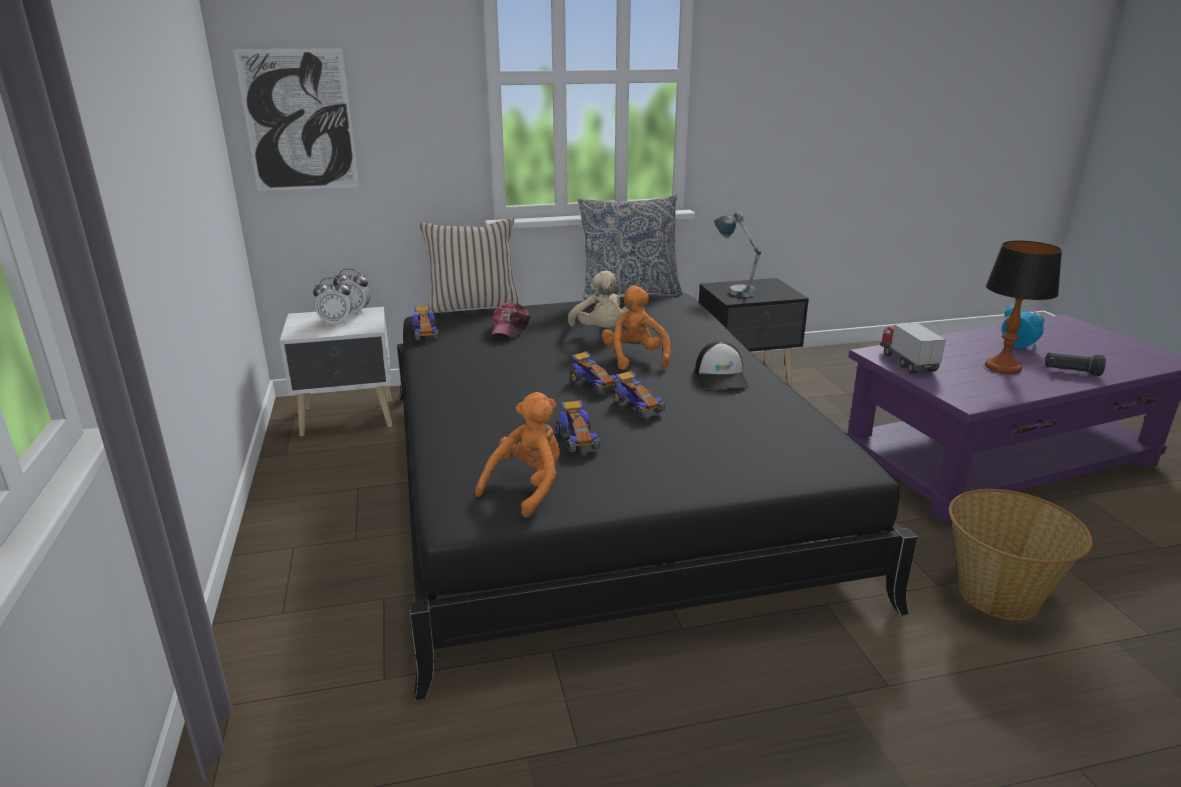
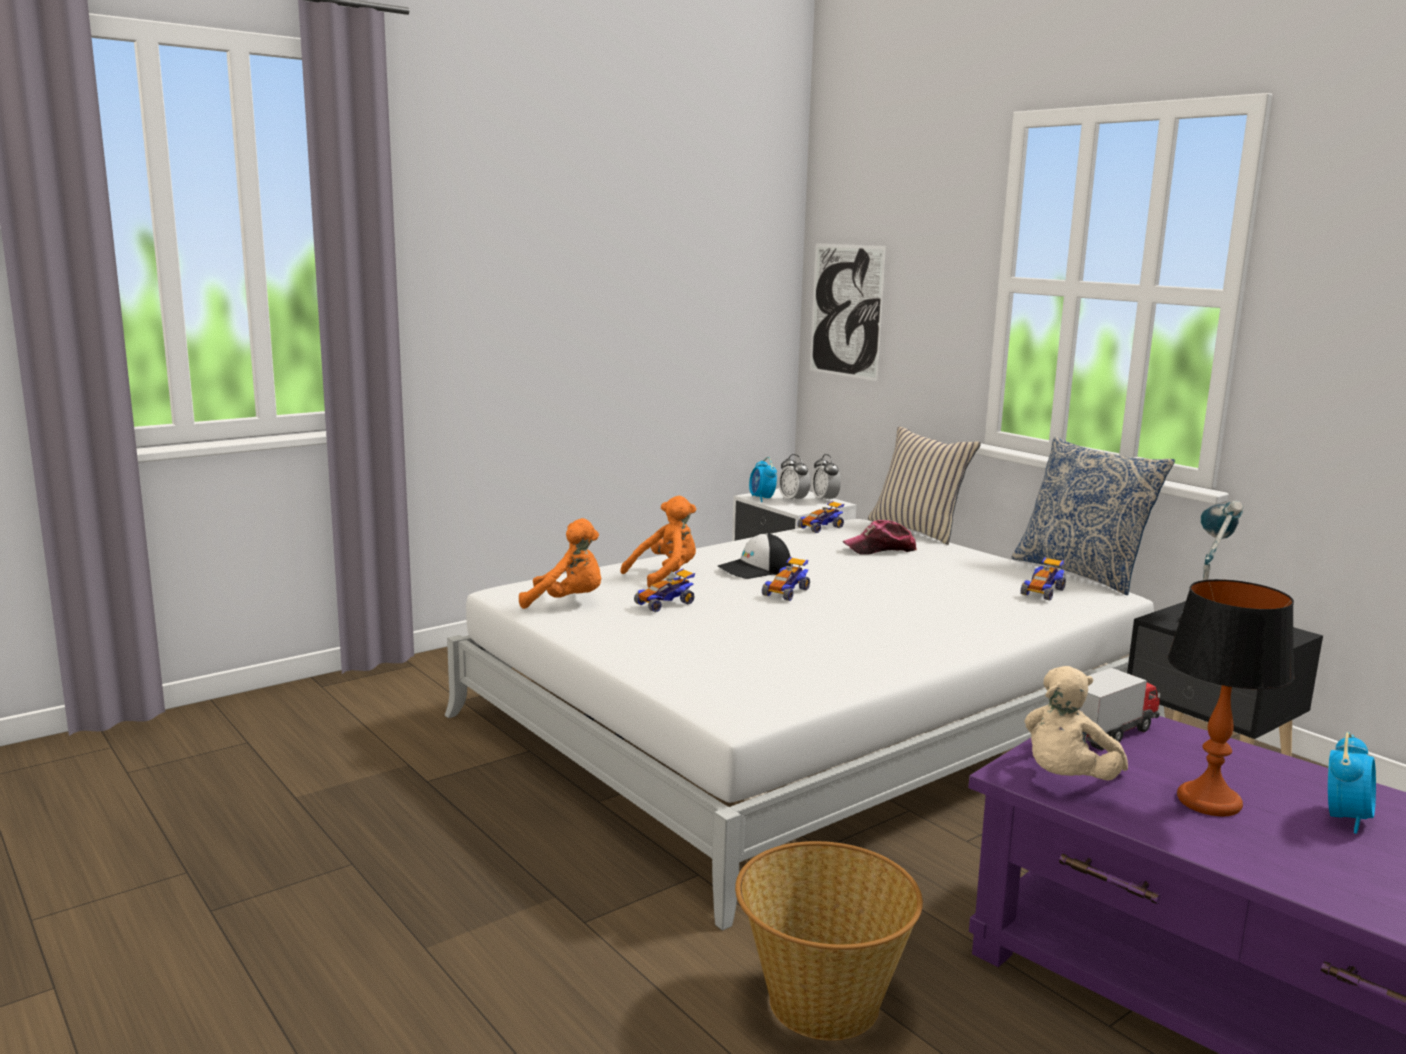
camera: 65 degrees right, 10 degrees down
(312, 332) = (762, 499): none -> alarm clock
(597, 482) = (807, 721): black bed -> white bed
(601, 331) = (930, 578): beige plush toy -> beige plush toy (1066, 780)
(634, 358) = (882, 600): orange plush toy -> orange plush toy (665, 576)
(637, 406) = (759, 613): toy car -> toy car (1042, 591)
(721, 377) = (892, 641): cap -> cap (755, 569)
(1071, 372) = (1291, 862): black flashlight -> none

